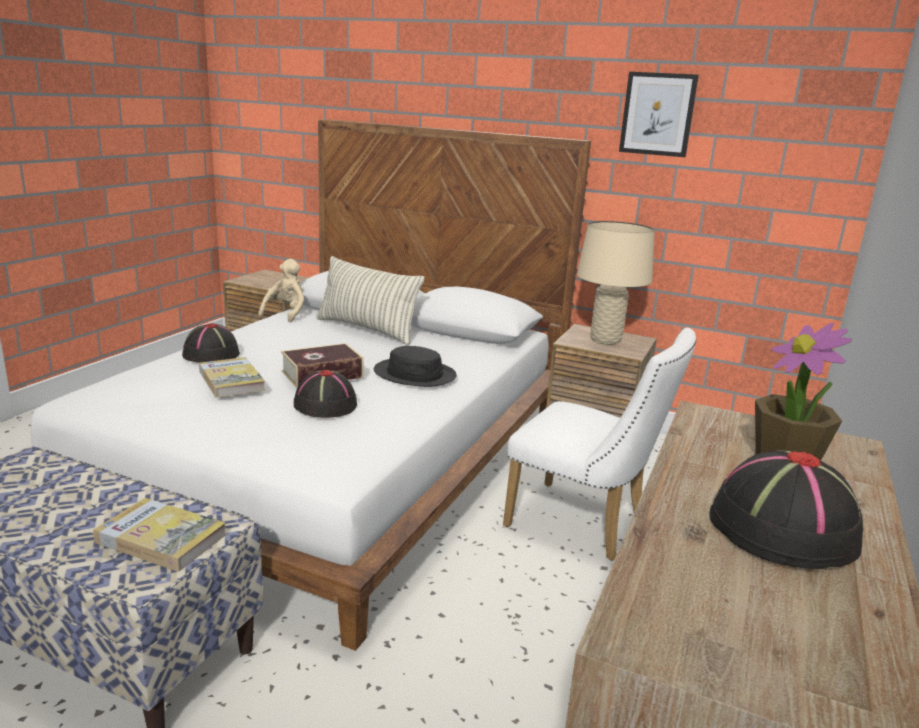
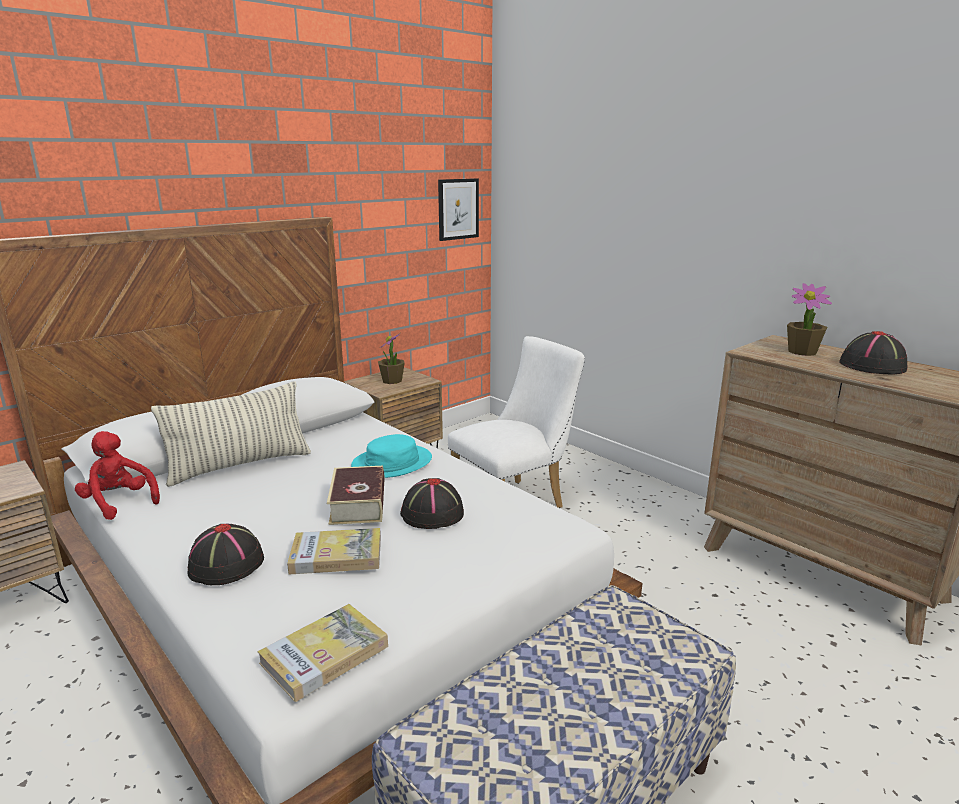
camera: 65 degrees left, 0 degrees up
(161, 538) = (631, 636): book -> book (324, 654)
(286, 313) = (119, 503): beige plush toy -> red plush toy
(415, 374) = (392, 463): black hat -> turquoise hat
(605, 340) = (392, 381): beige table lamp -> potted plant
(657, 114) = (366, 187): picture -> picture (458, 209)

